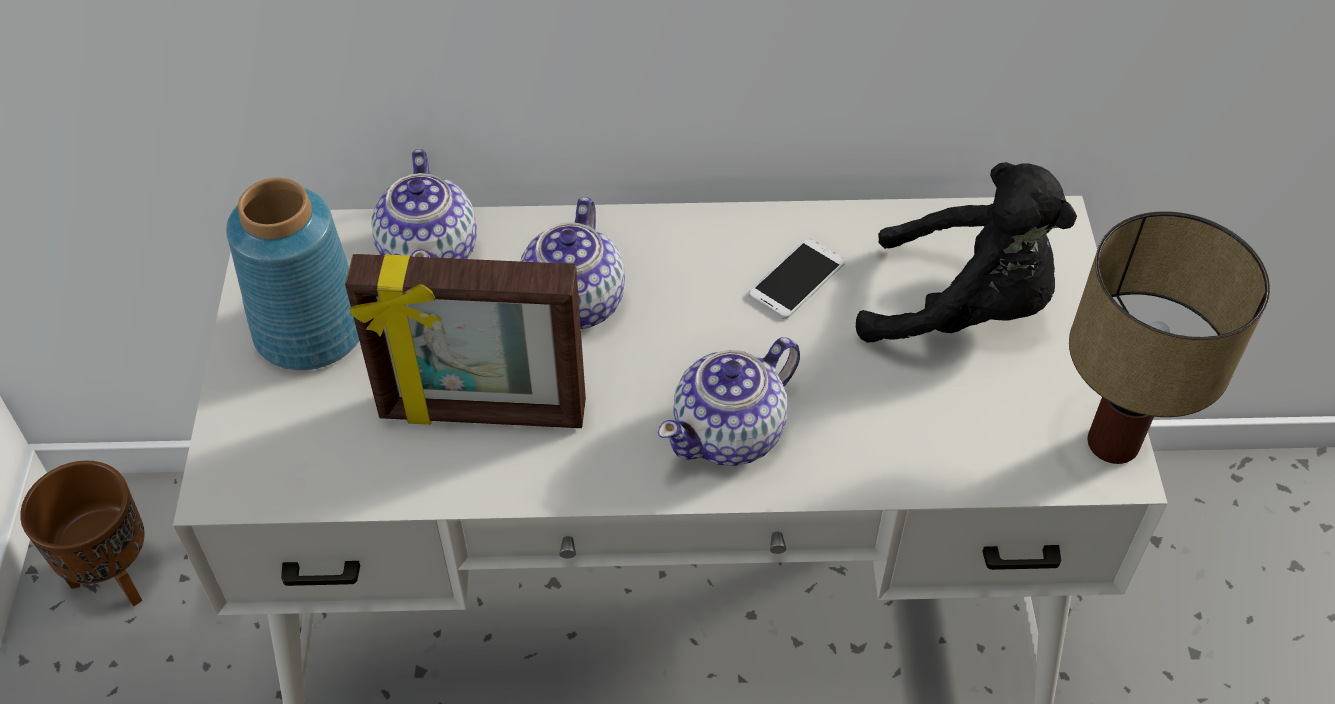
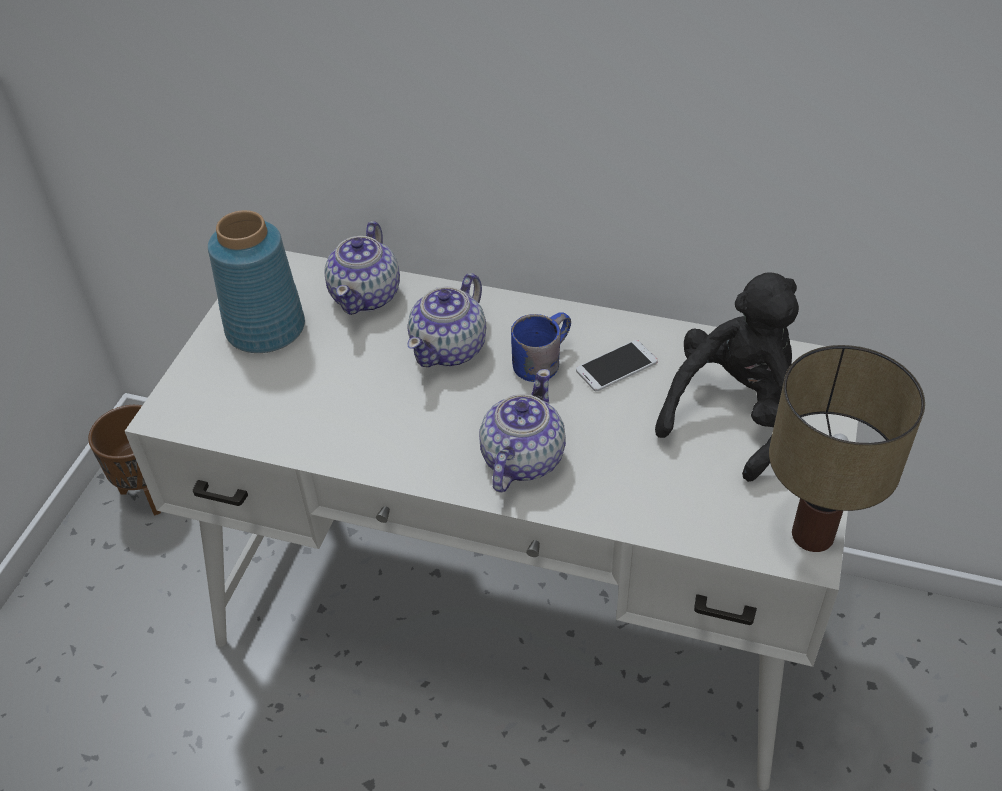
camera: 20 degrees right, 5 degrees down
(482, 414) = (354, 407): picture frame -> none
(697, 292) = (539, 359): none -> blue mug
(730, 433) = (521, 459): teapot -> teapot turned 135 degrees clockwise
(962, 310) = (734, 414): black plush toy -> black plush toy turned 90 degrees counterclockwise

